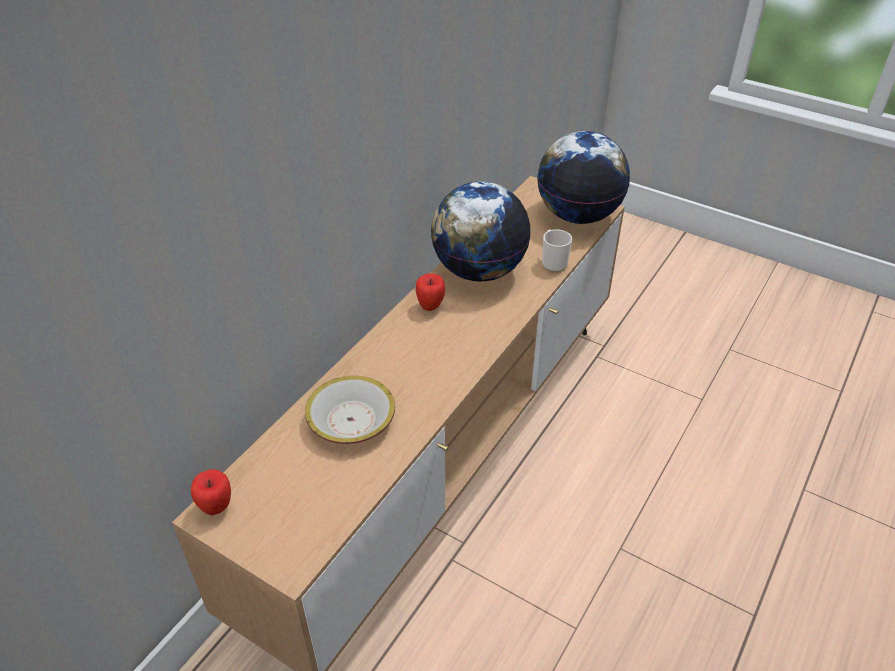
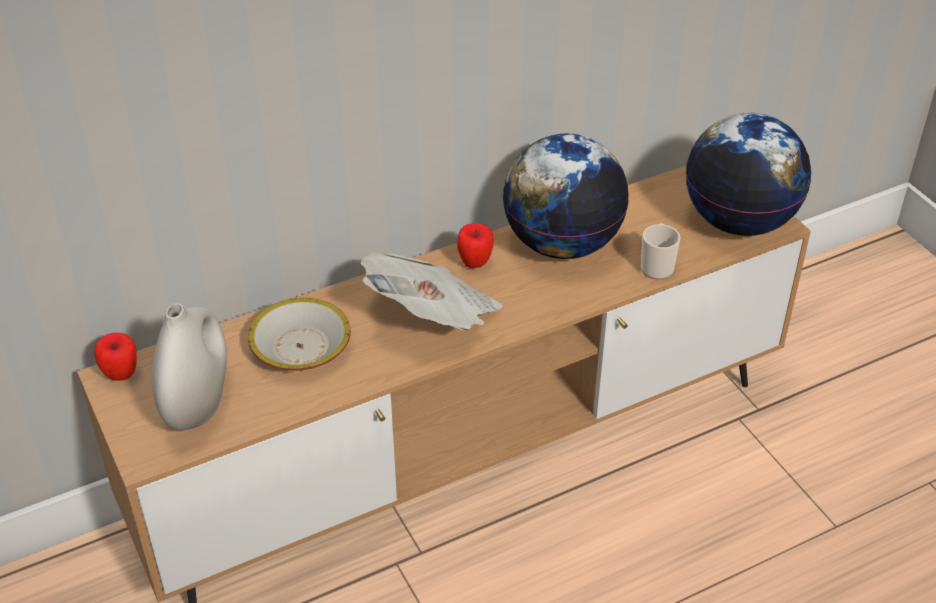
camera: 30 degrees right, 0 degrees up
(303, 502) = (197, 404): none -> white vase
(433, 356) = (433, 317): none -> newspaper

